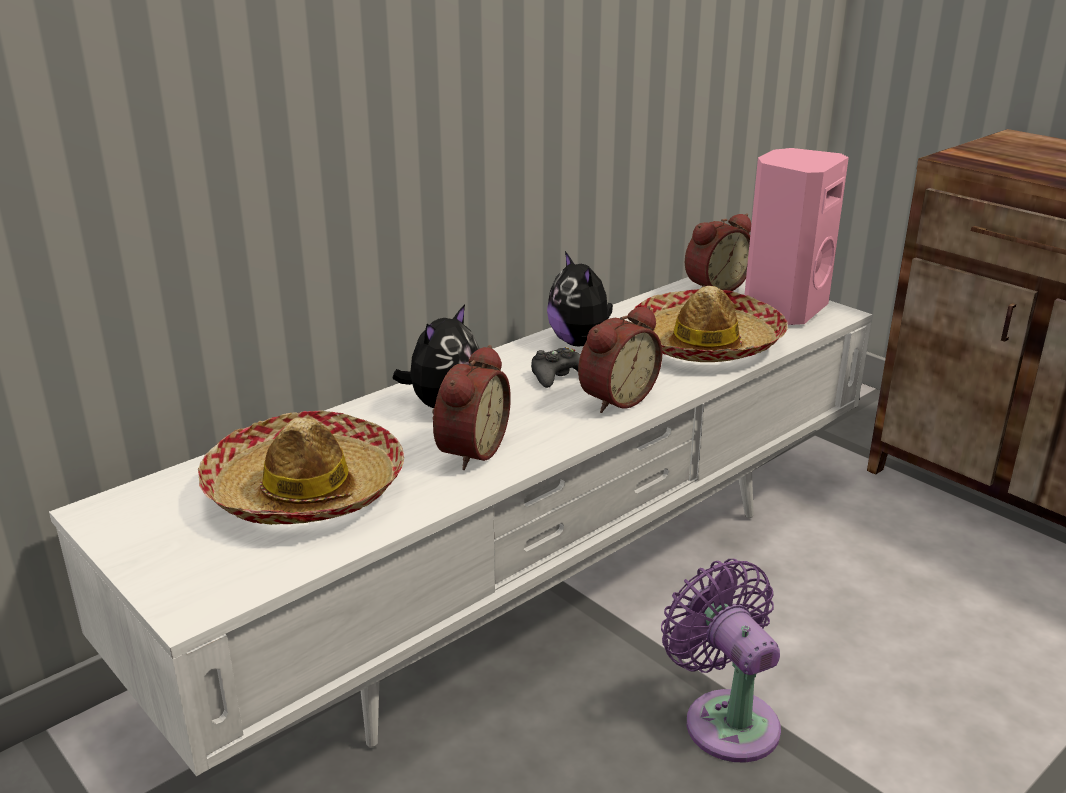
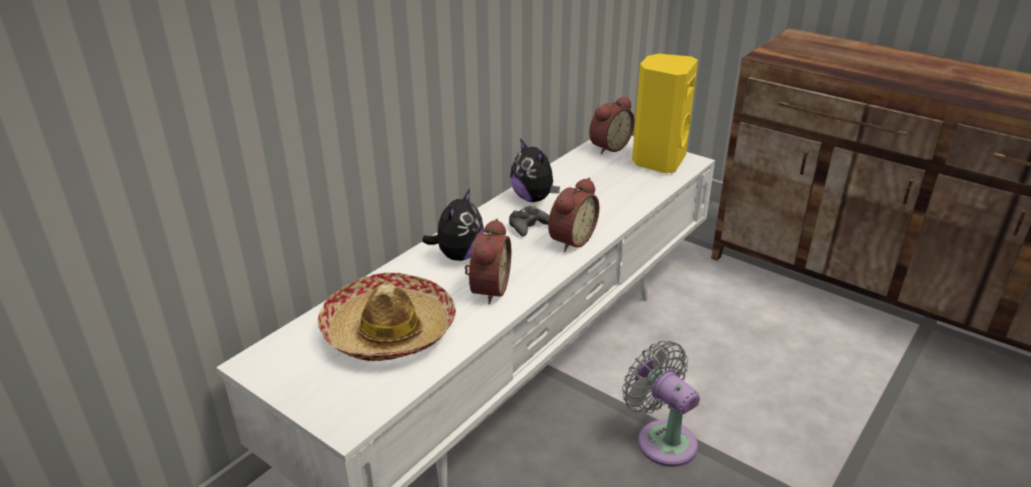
camera: 10 degrees left, 5 degrees up
(706, 343) = (616, 192): hat -> none
(726, 719) = (662, 439): purple fan -> grey fan
(783, 309) = (657, 161): pink speaker -> yellow speaker

